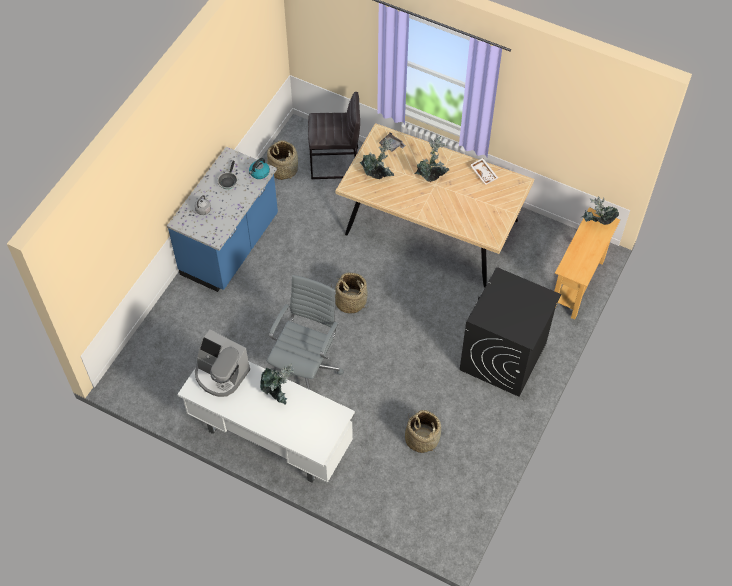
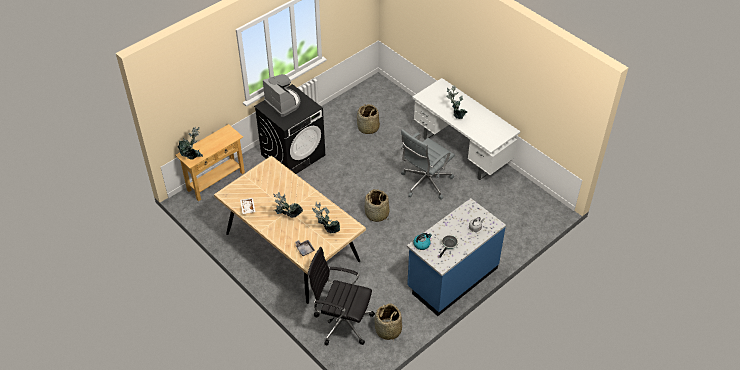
camera: 160 degrees left, 10 degrees down
(221, 374) = (489, 134): coffee machine -> coffee machine (283, 103)
(335, 163) = (341, 322): grey stool -> black office chair

